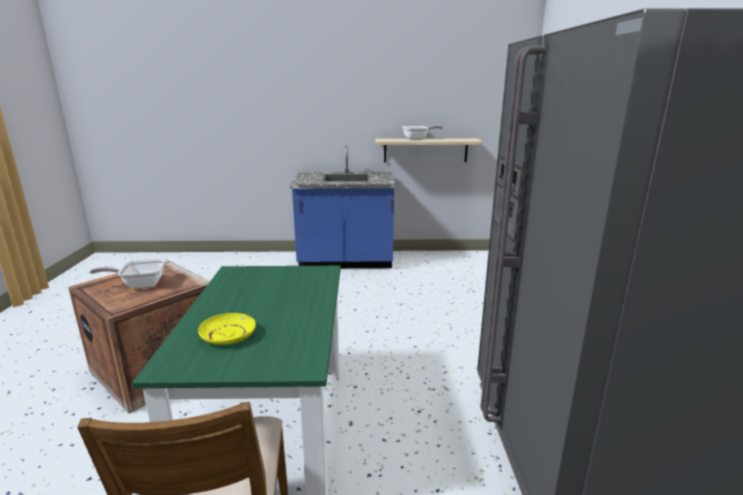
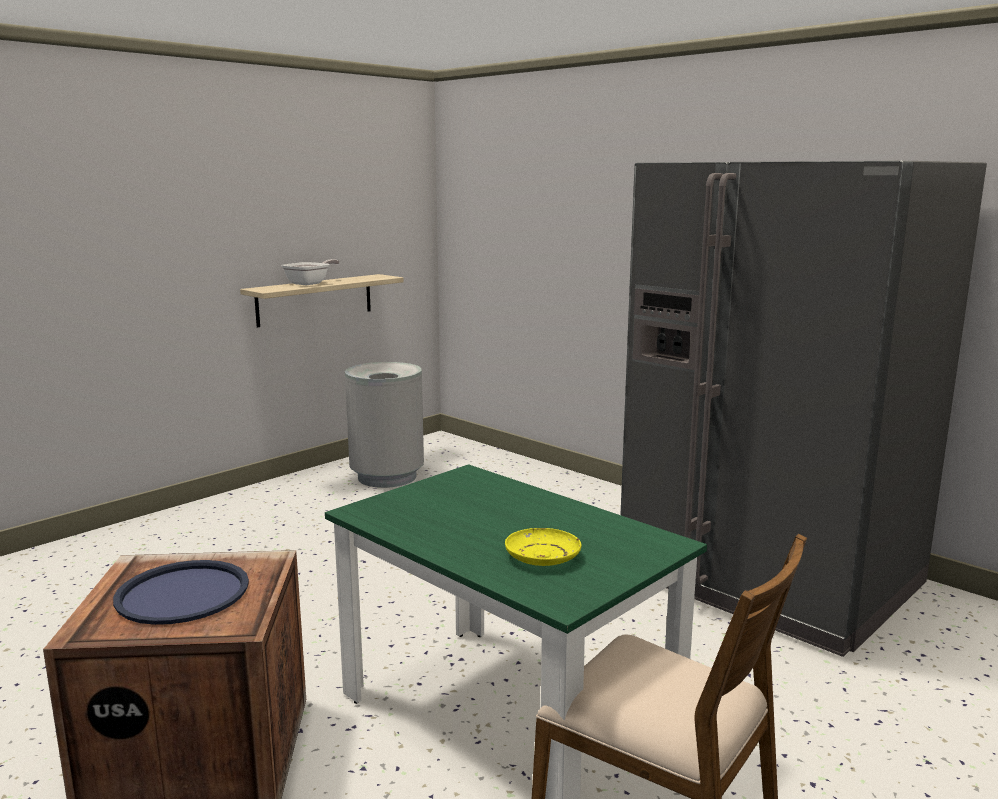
camera: 45 degrees left, 5 degrees down
(140, 284) = (182, 594): frying pan -> blue tray
(346, 262) = (236, 511): blue counter -> none
(440, 268) = (387, 477): none -> grey trash can

